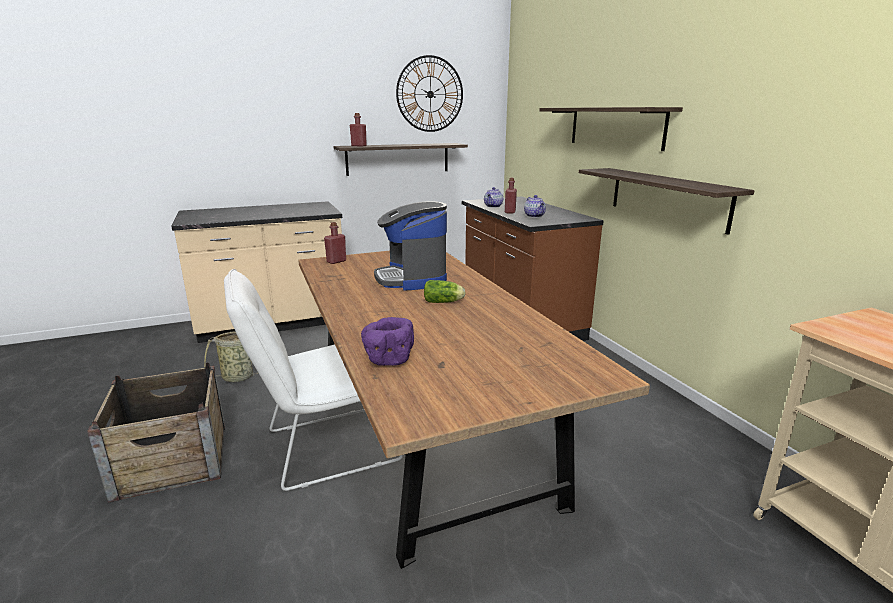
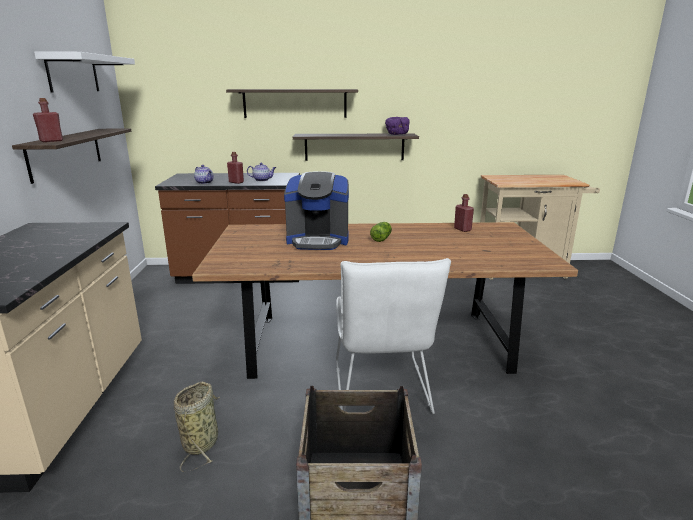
camera: 70 degrees left, 0 degrees up
(336, 261) = (228, 259): red bottle -> red bottle (462, 229)
(387, 359) = (475, 260): purple bowl -> purple bowl (397, 134)
(430, 94) = (73, 73): wall clock -> white shelf

